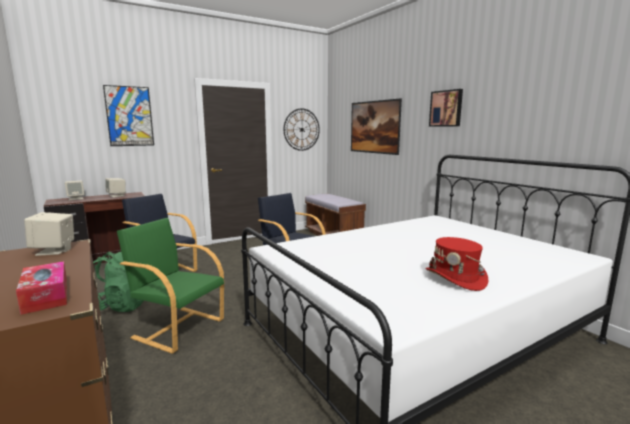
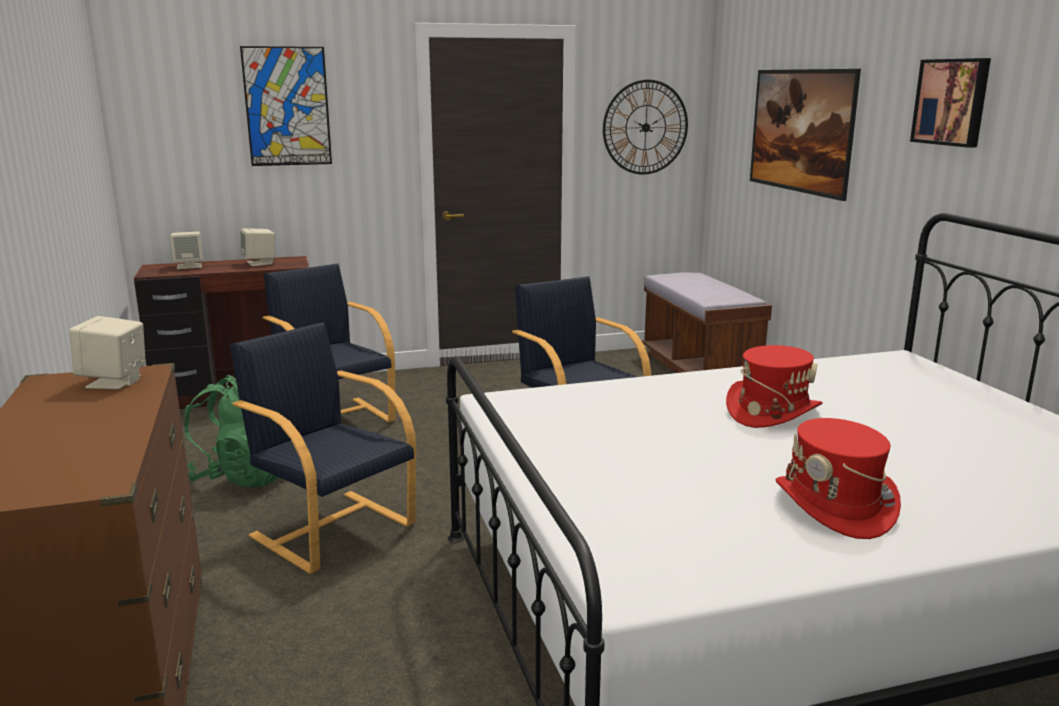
camera: 15 degrees right, 5 degrees up
(46, 296) = (79, 463): tissue box -> none
(178, 328) = (332, 529): green armchair -> black armchair
(400, 242) = (772, 412): none -> red hat

